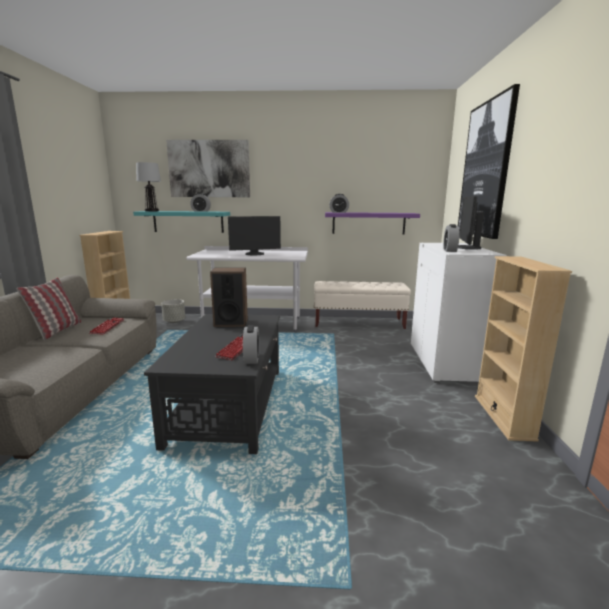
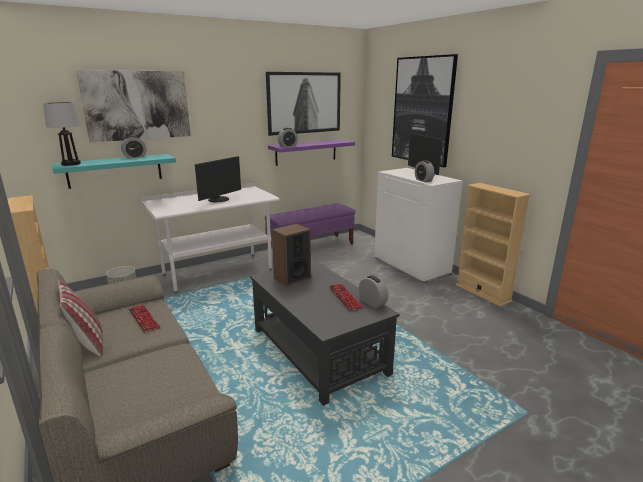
camera: 35 degrees left, 5 degrees up
(359, 323) = (311, 247): beige bench -> purple bench
(369, 171) = (304, 103): none -> picture

